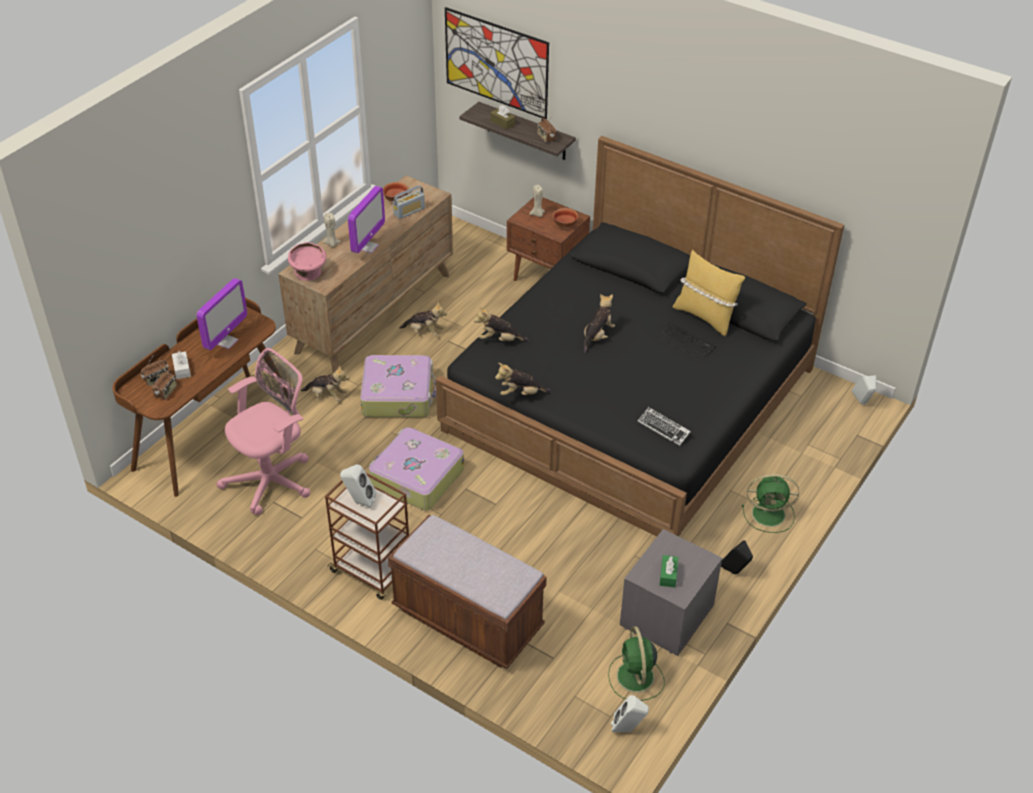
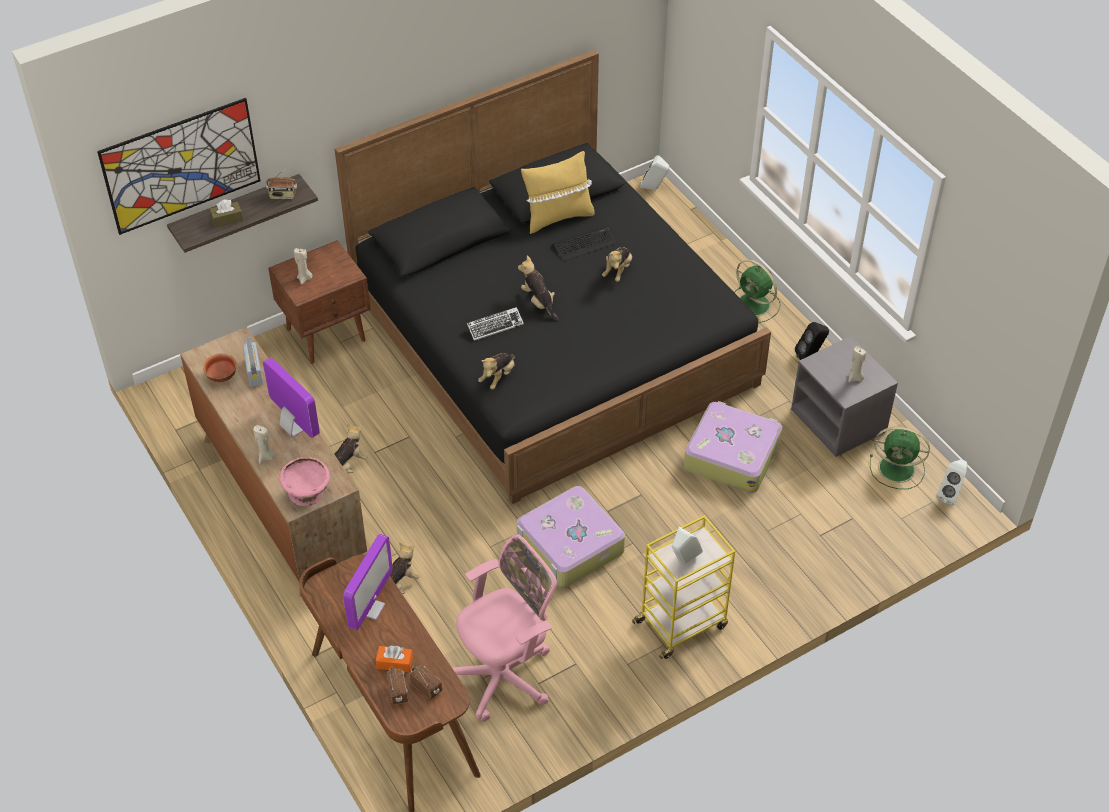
camera: 65 degrees left, 5 degrees up
(182, 369) = (394, 663): white tissue box -> orange tissue box
(226, 341) = (370, 608): monitor -> monitor turned 60 degrees clockwise
(273, 480) = (504, 675): pink office chair -> pink office chair turned 75 degrees clockwise
(372, 571) = (682, 623): brown cart -> yellow cart
(398, 395) = (435, 522): suitcase -> suitcase (731, 455)
(467, 619) = (779, 566): brown bench -> none
(521, 394) = (587, 389): plush toy -> plush toy (618, 271)
(564, 225) = (339, 264): bowl -> none
(663, 429) = (694, 305): keyboard -> keyboard (495, 326)
(668, 575) = (855, 378): green tissue box -> beige candle
(770, 514) = (755, 305): green fan -> green fan turned 105 degrees clockwise

